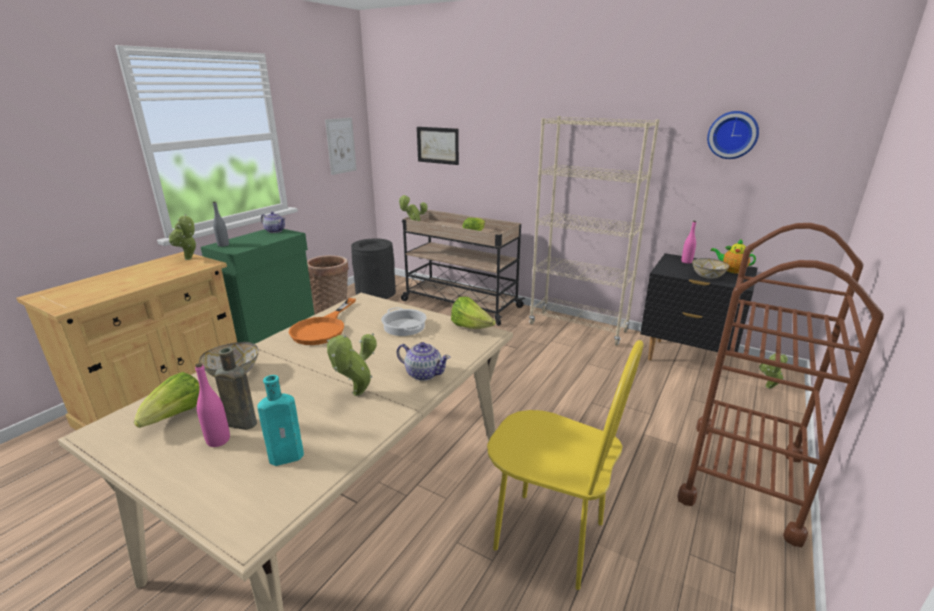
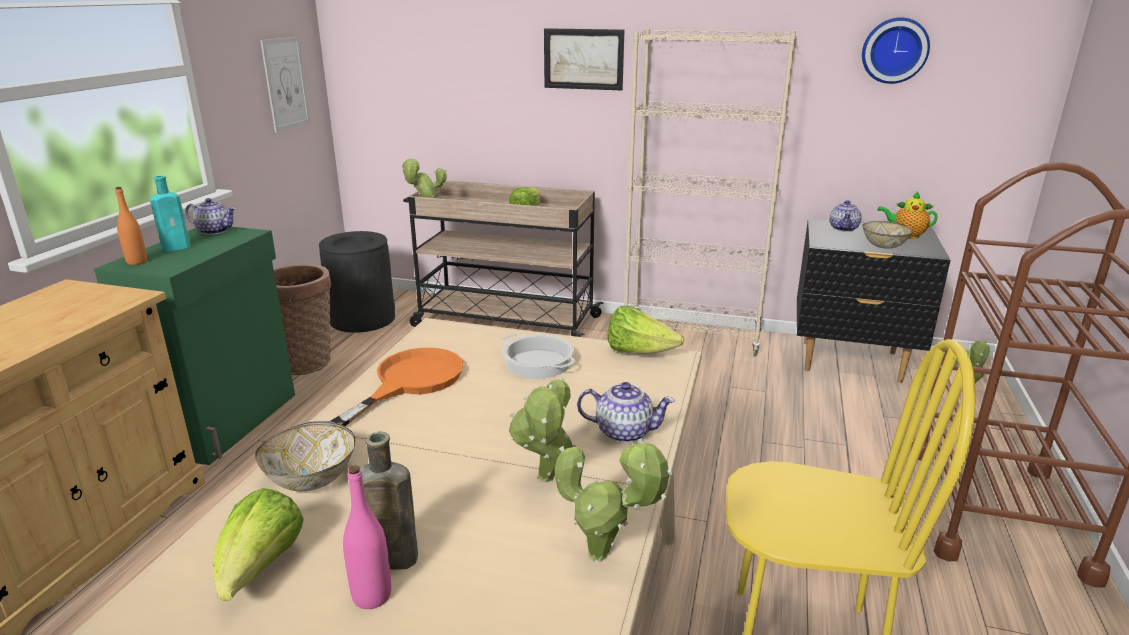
camera: 15 degrees left, 0 degrees up
(189, 259) = (89, 292): potted plant -> potted plant (604, 557)
(223, 245) = (137, 262): grey bottle -> orange bottle
(289, 456) = (514, 598): turquoise bottle -> turquoise bottle (178, 247)
(323, 328) = (409, 382): orange frying pan -> orange frying pan turned 150 degrees counterclockwise
(437, 145) = (448, 78): picture -> picture (583, 59)
(686, 262) = (843, 228): pink bottle -> teapot

